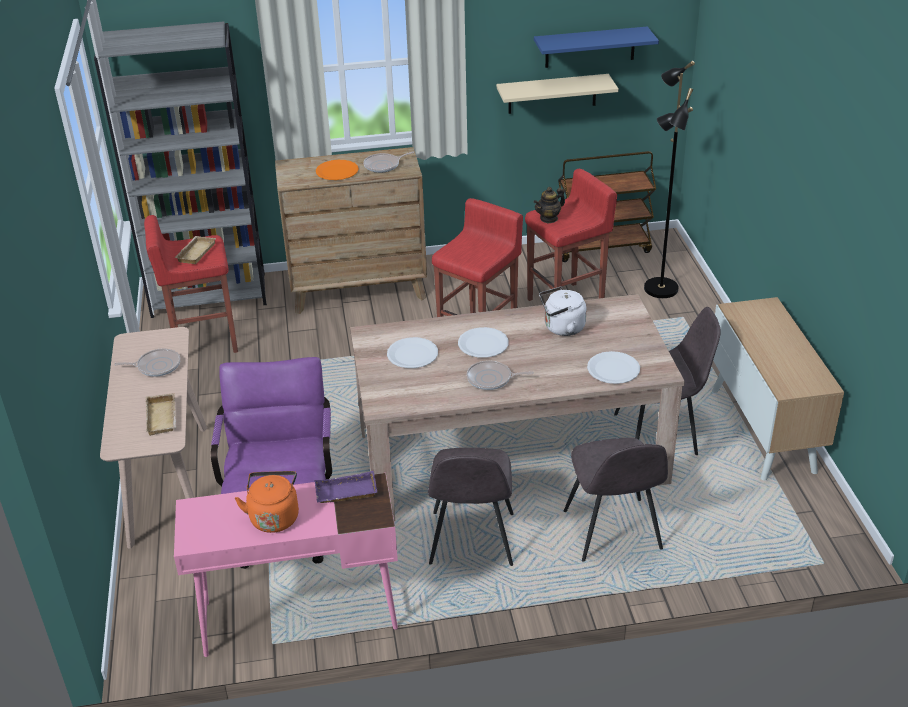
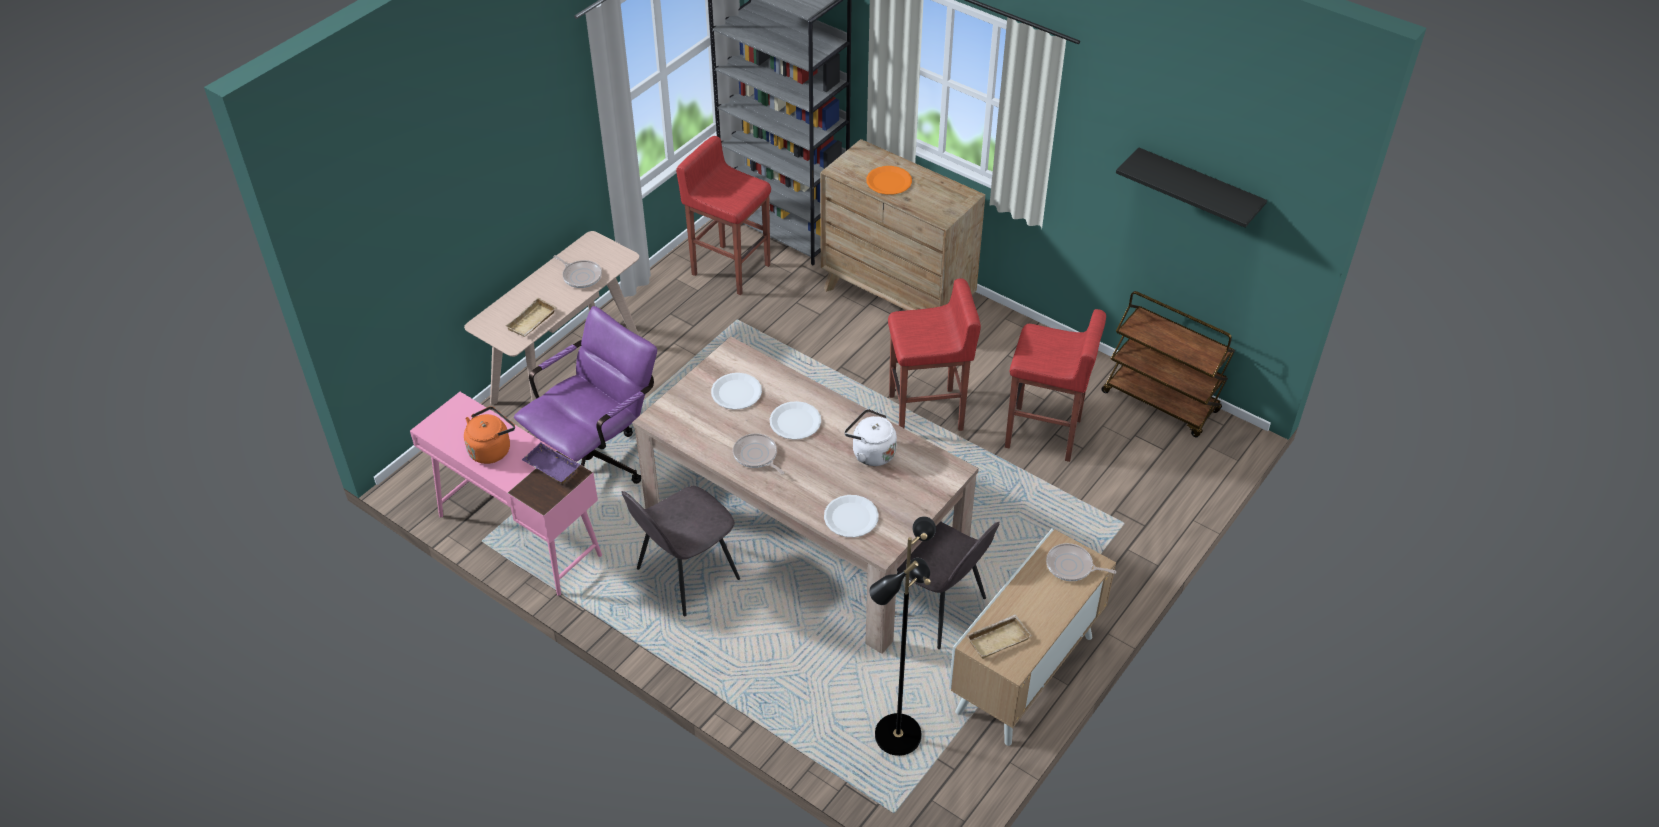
camera: 45 degrees right, 10 degrees up
(195, 252) = (730, 190): beige tray -> beige tray (997, 638)
(384, 165) = (932, 199): frying pan -> frying pan (1071, 566)
(549, 218) = (1034, 342): teapot -> none
(552, 94) = (1149, 215): beige shelf -> none
(590, 47) = (1198, 189): blue shelf -> black shelf
(612, 532) = (784, 652): grey chair -> none
(659, 289) = (1147, 480): black floor lamp -> black floor lamp (896, 734)

